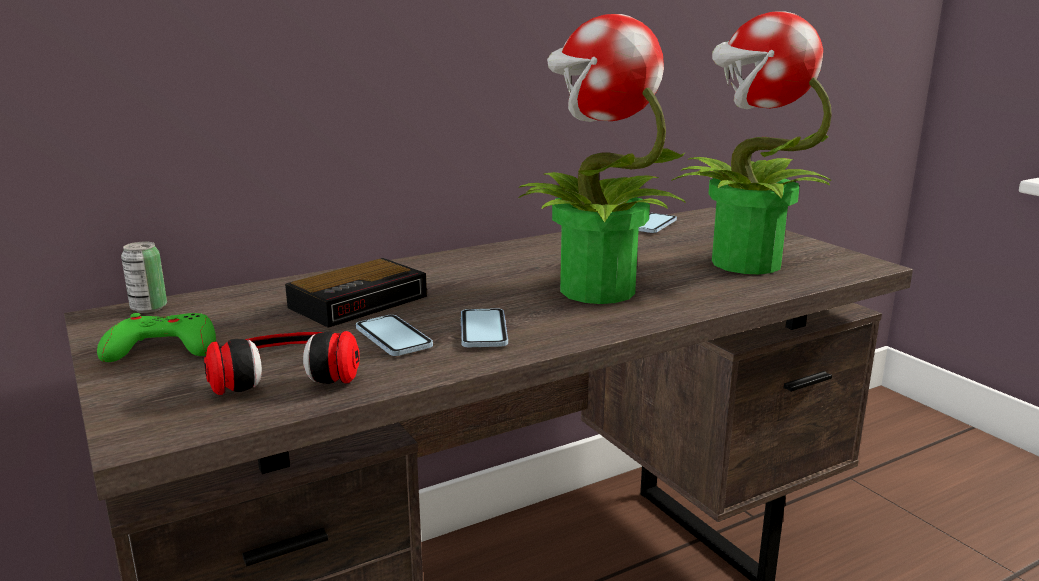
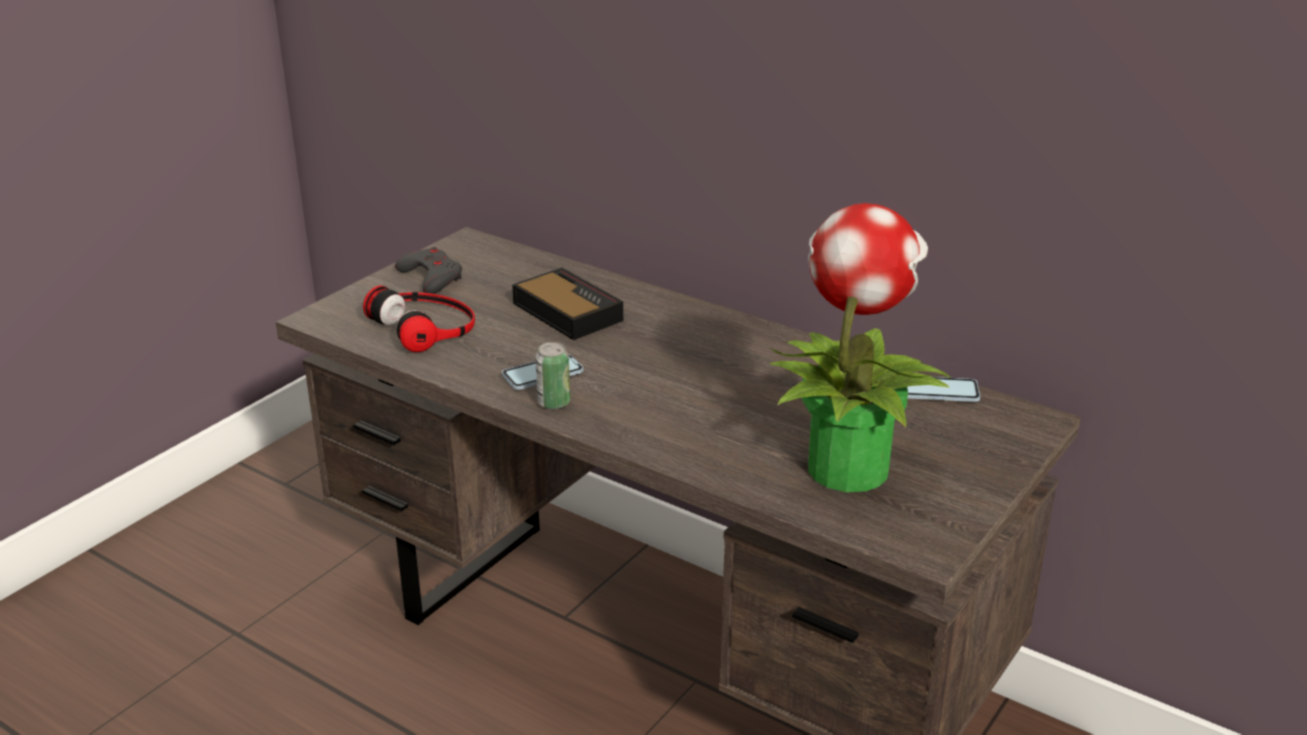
camera: 65 degrees right, 10 degrees up
(149, 308) = (492, 247): can -> can (554, 403)
(162, 348) = (431, 277): green game controller -> grey game controller
(361, 301) = (566, 311): alarm clock -> alarm clock turned 150 degrees counterclockwise
(393, 338) = (502, 345): phone -> none
(594, 290) = (680, 400): potted plant -> none

